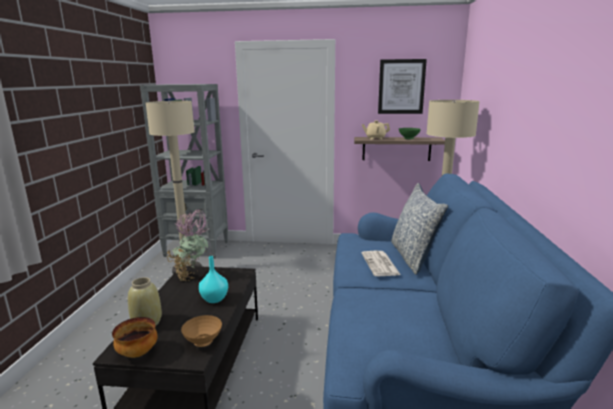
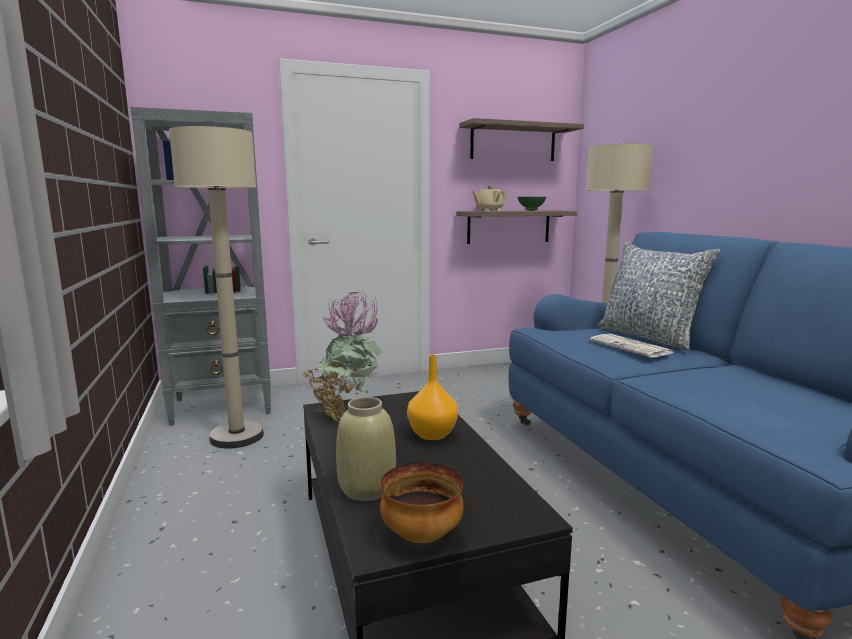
camera: 25 degrees left, 5 degrees down
(204, 342) = (509, 491): brown bowl -> none
(215, 299) = (433, 434): turquoise vase -> orange vase
(401, 86) = (513, 142): picture -> shelf

